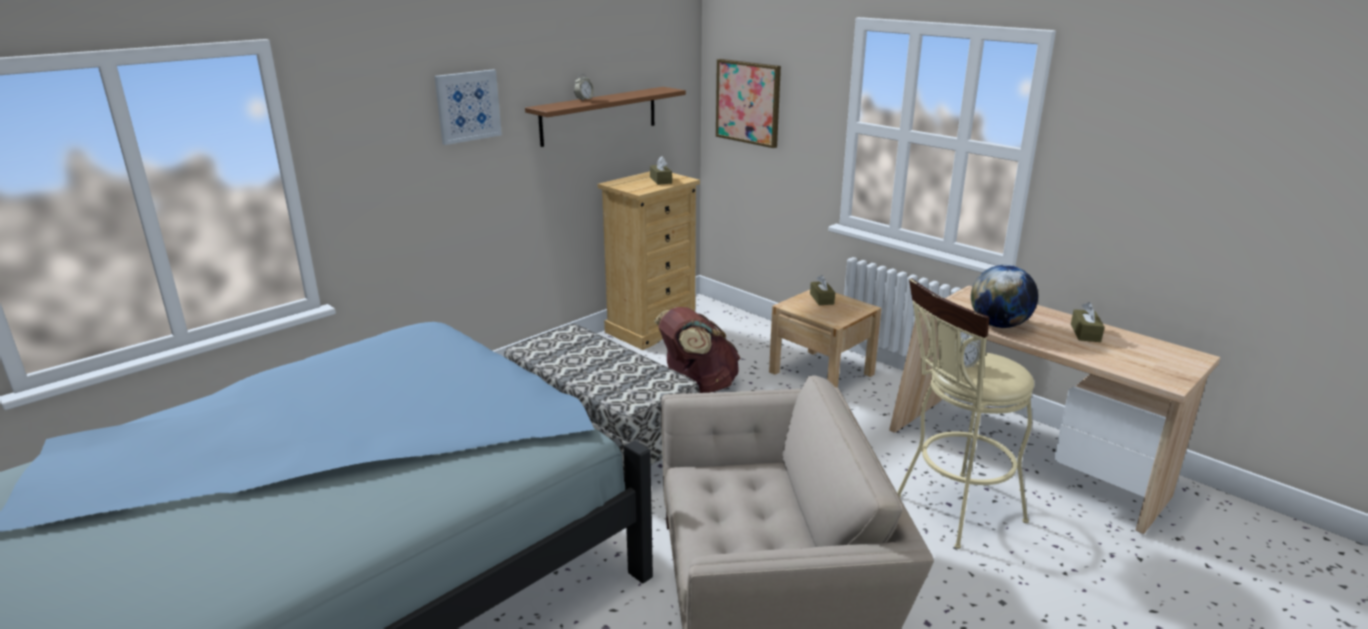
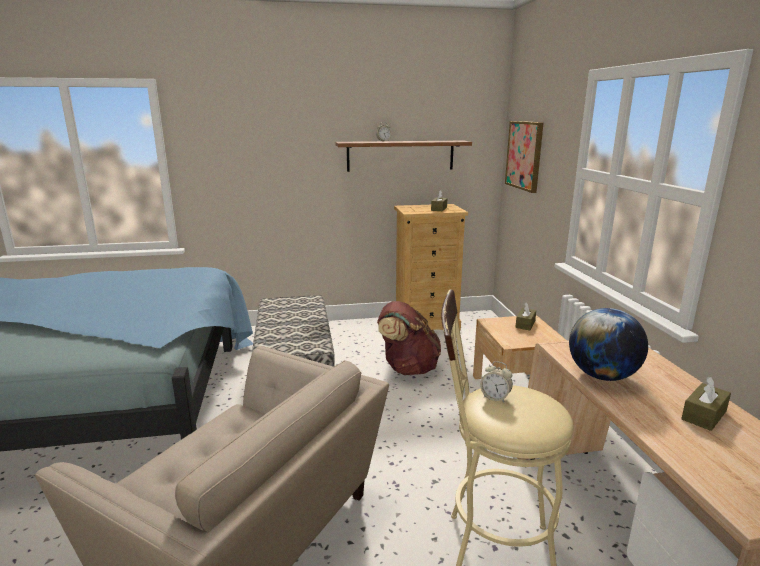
camera: 35 degrees right, 5 degrees down
(468, 106) = (289, 135): picture -> none

